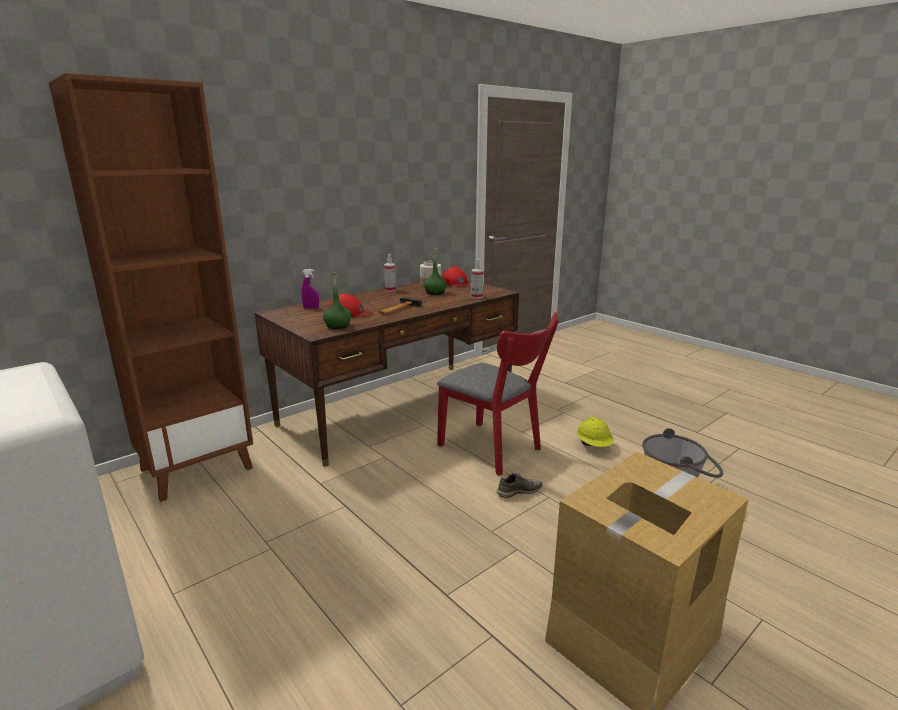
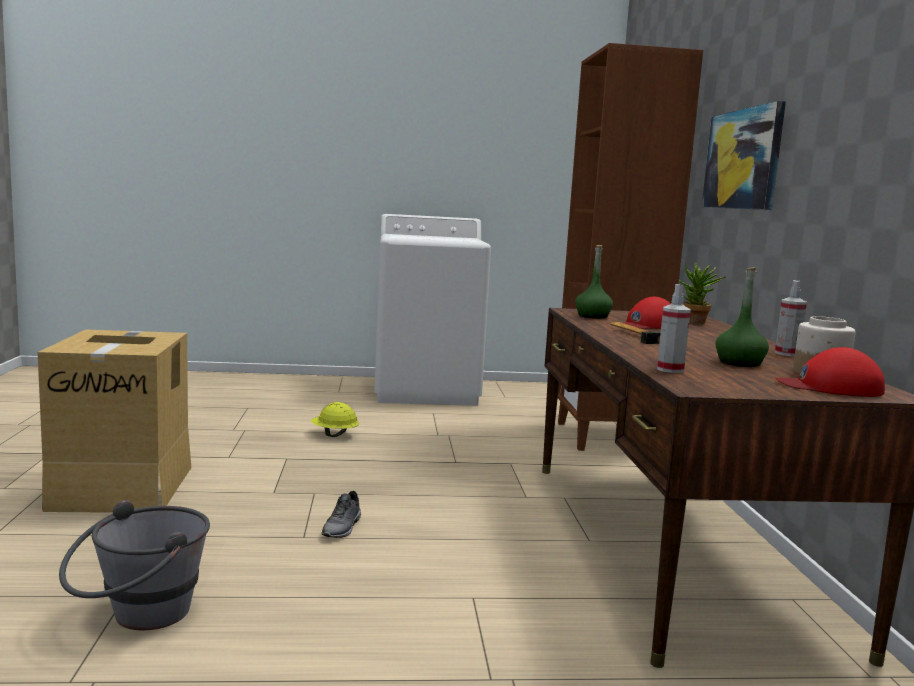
camera: 125 degrees right, 10 degrees down
(265, 192) = (743, 159): none -> picture
(311, 308) = (695, 322): purple spray bottle -> potted plant
(495, 450) = (450, 554): red chair -> none
(594, 446) = (338, 632): yellow hard hat -> yellow hard hat (334, 435)

